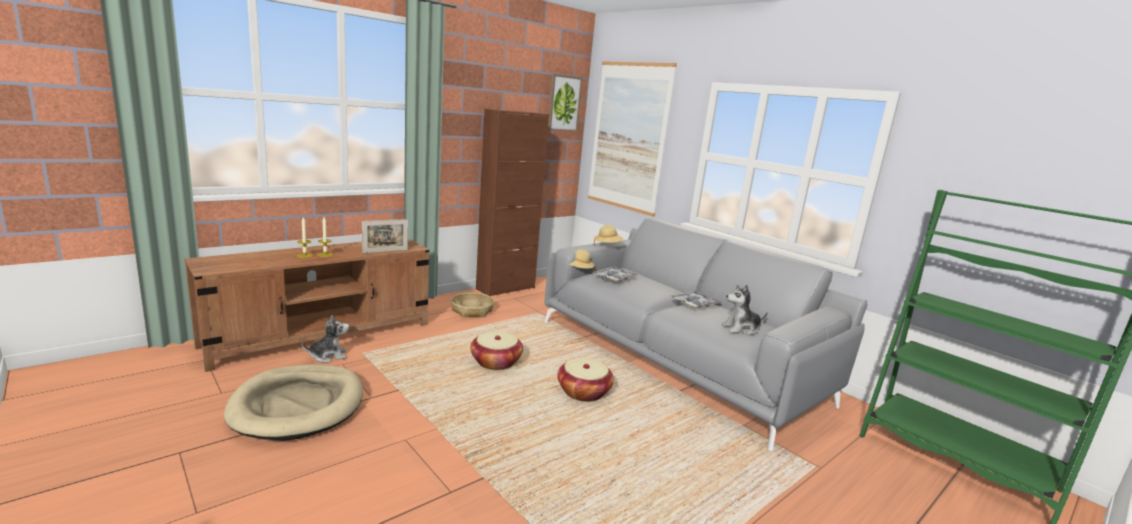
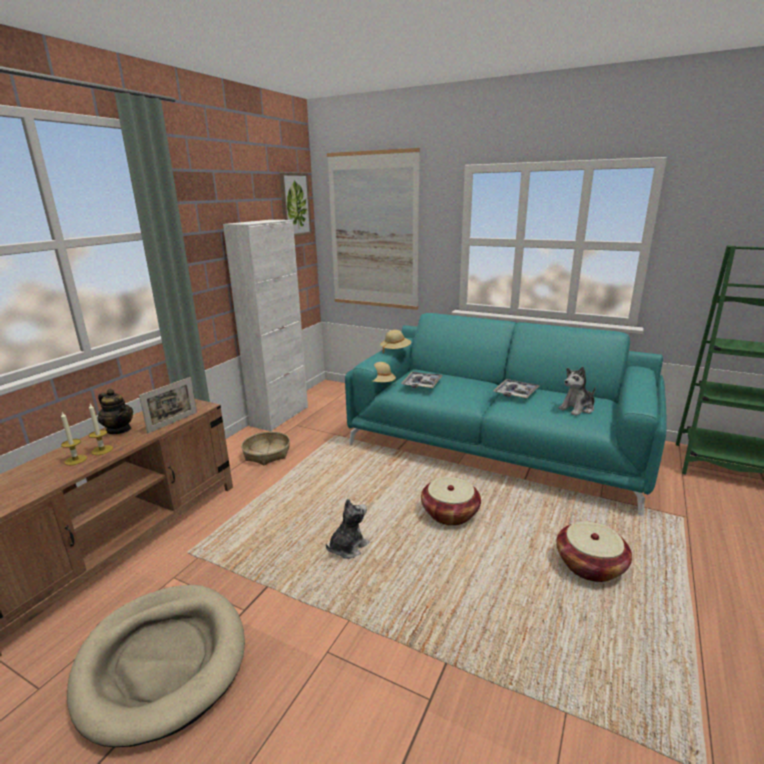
camera: 20 degrees left, 5 degrees up
(328, 356) = (147, 572): plush toy -> plush toy (348, 547)
(347, 247) = (119, 430): none -> teapot
(495, 362) = (341, 509): basket -> basket (590, 565)
(505, 288) = (280, 416): brown cabinet -> white cabinet
(678, 360) = (496, 447): grey sofa -> turquoise sofa

